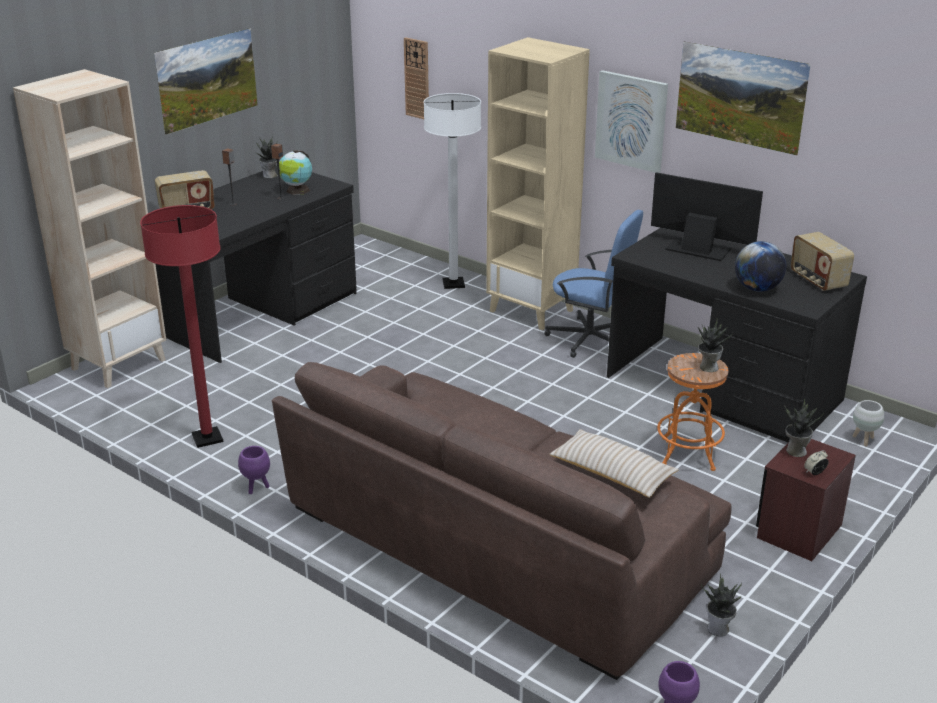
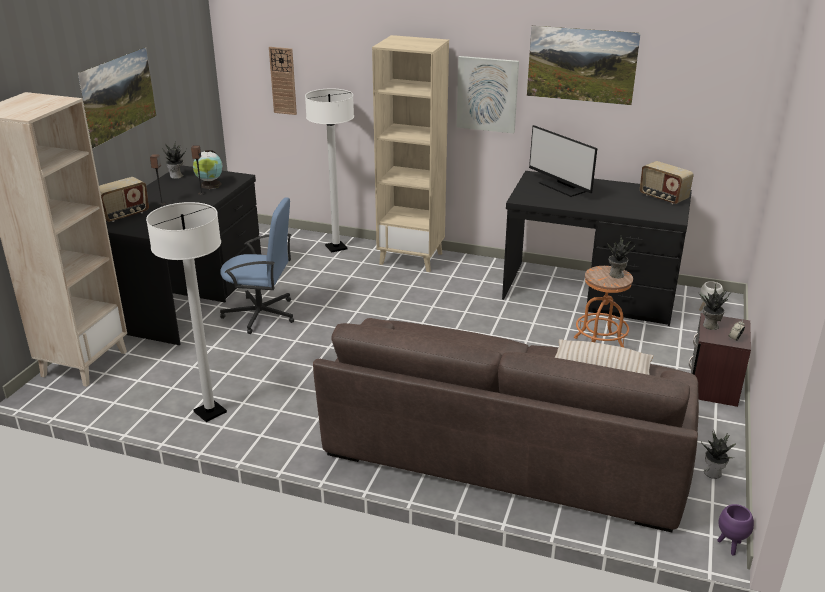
camera: 20 degrees left, 0 degrees up
(207, 438) = (210, 412): red floor lamp -> white floor lamp
(256, 488) = (282, 445): purple planter -> none
(590, 339) = (470, 273): blue office chair -> blue office chair (261, 314)
(698, 248) = (563, 187): monitor -> monitor turned 135 degrees counterclockwise
(757, 289) = (628, 209): globe -> none

